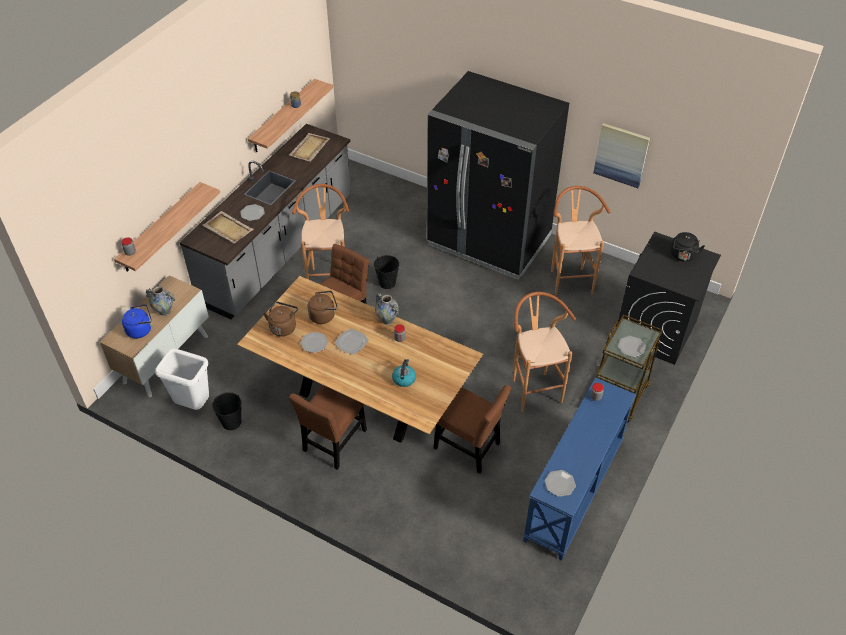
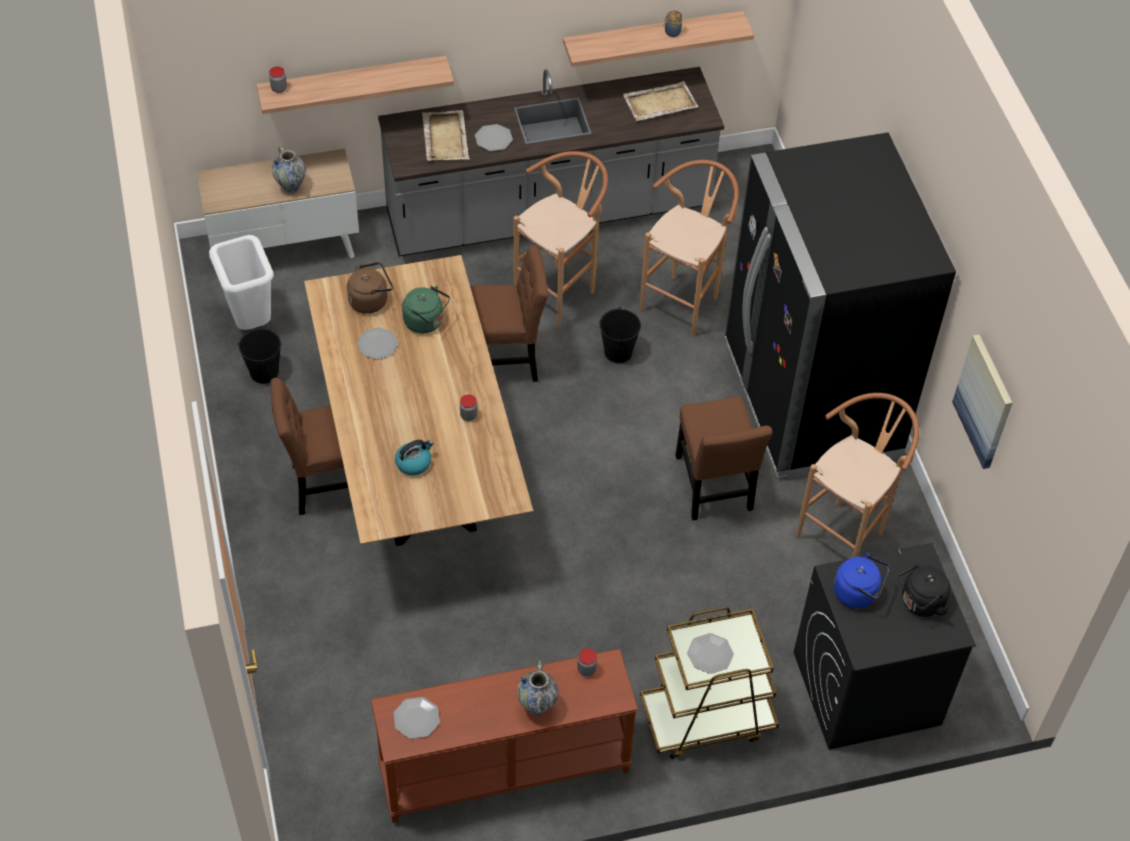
camera: 45 degrees right, 5 degrees up
(141, 329) = (246, 189): blue kettle -> blue kettle (858, 593)
(324, 315) = (426, 322): brown kettle -> green kettle
(351, 342) = (414, 376): plate -> none
(387, 320) = (483, 384): vase -> vase (537, 706)
(469, 448) = (457, 618): brown chair -> brown chair (713, 487)
(533, 387) = (618, 619): brown stool -> brown stool (684, 300)
(574, 491) = (504, 770): blue console table -> brown console table

